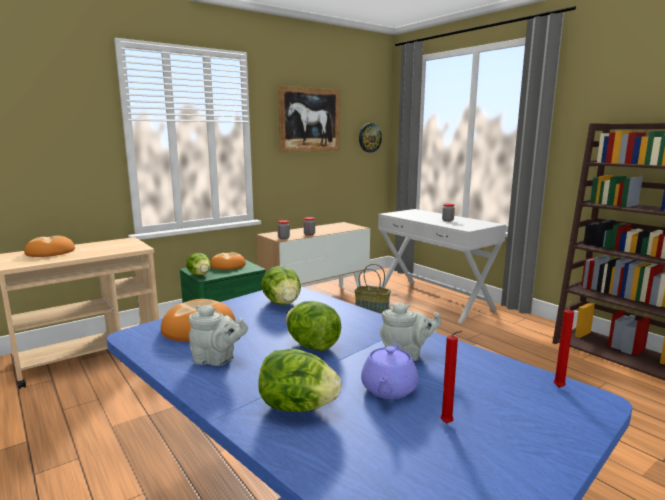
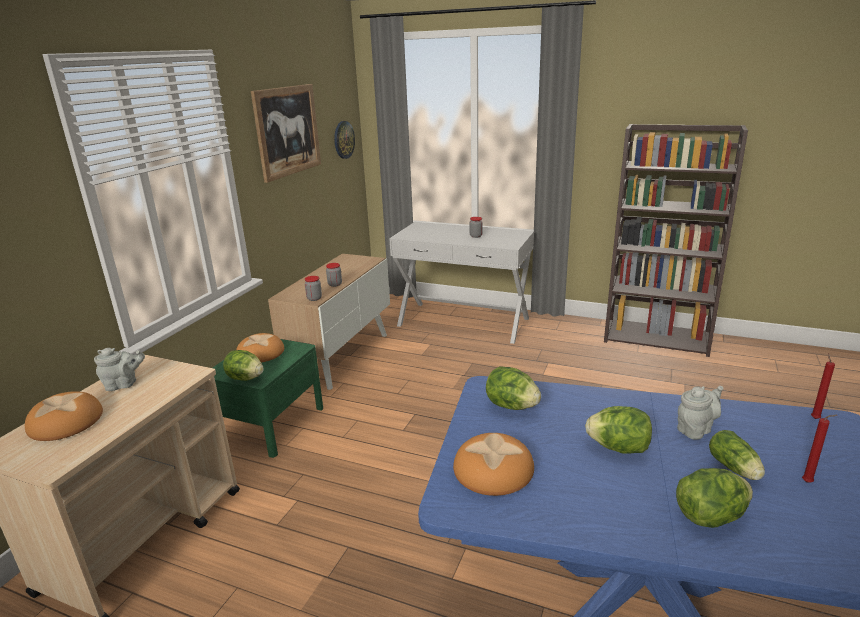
camera: 30 degrees left, 10 degrees up
(217, 360) = (575, 499): grey teapot -> grey teapot (124, 384)
(372, 308) = (416, 351): basket -> none
(388, 389) = (735, 469): purple teapot -> lettuce

